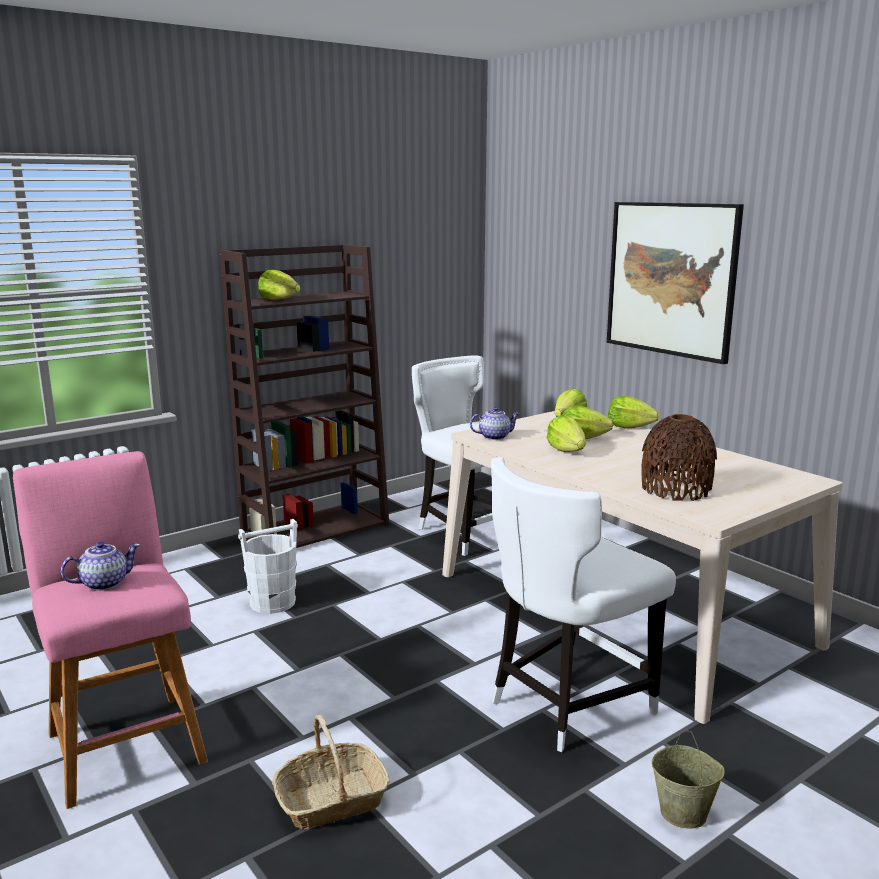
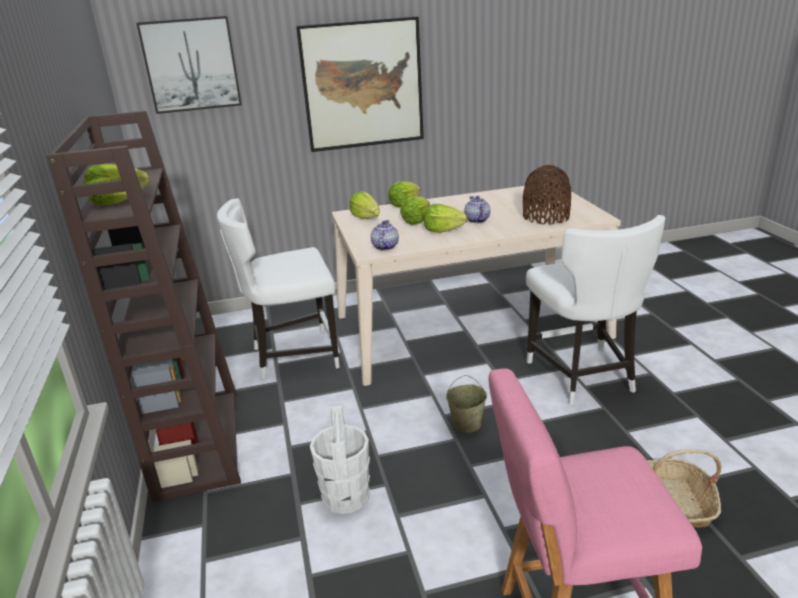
camera: 65 degrees left, 10 degrees up
(104, 583) = (608, 491): teapot -> teapot (476, 220)
(534, 229) = (191, 65): none -> picture
(684, 813) = (697, 367): beige bucket -> beige bucket (467, 423)

